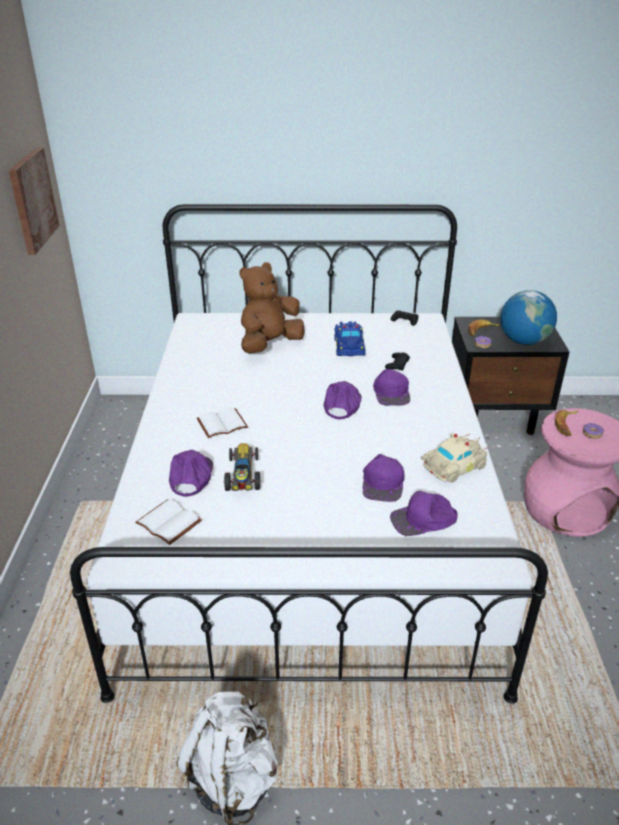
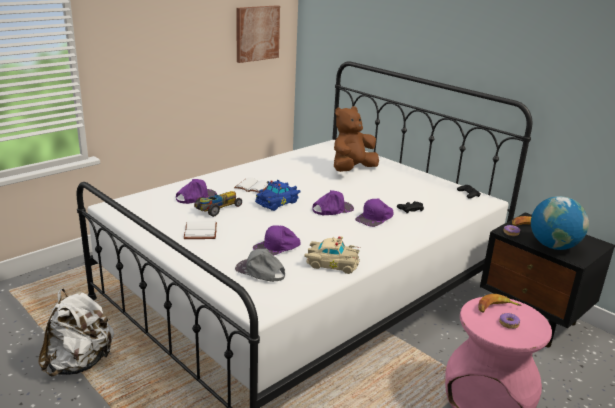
camera: 45 degrees right, 10 degrees down
(170, 522) = (153, 206): white book -> white book (201, 232)
(270, 344) = (352, 169): brown plush toy -> brown plush toy turned 45 degrees counterclockwise
(349, 346) = (399, 189): blue toy car -> blue toy car (278, 202)
(423, 520) = (260, 272): purple cap -> grey cap

